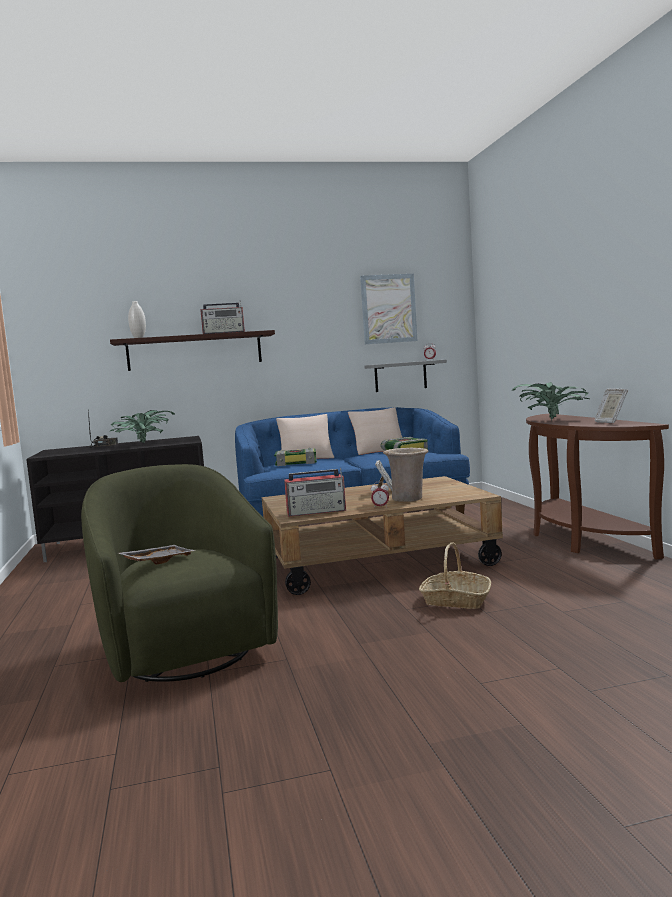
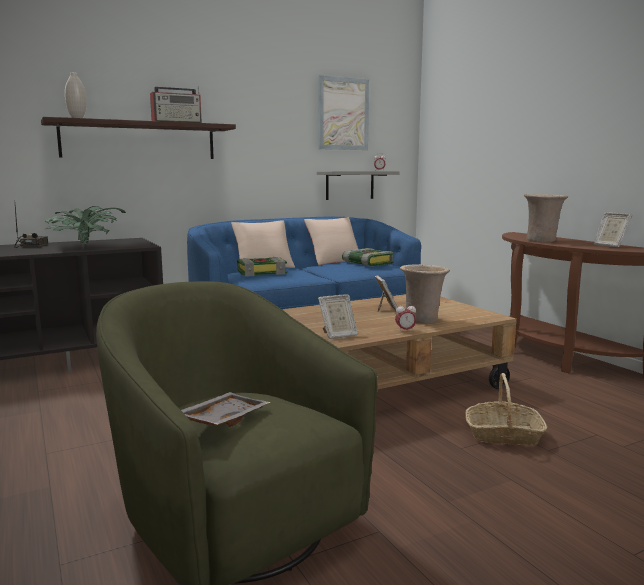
camera: 15 degrees left, 5 degrees up
(317, 511) = (338, 335): radio -> picture frame
(553, 420) = (542, 240): potted plant -> beige vase

